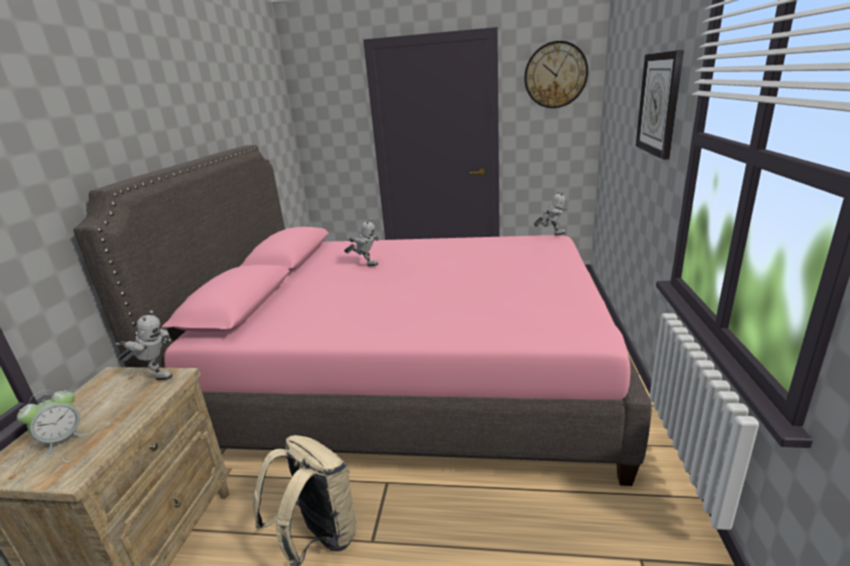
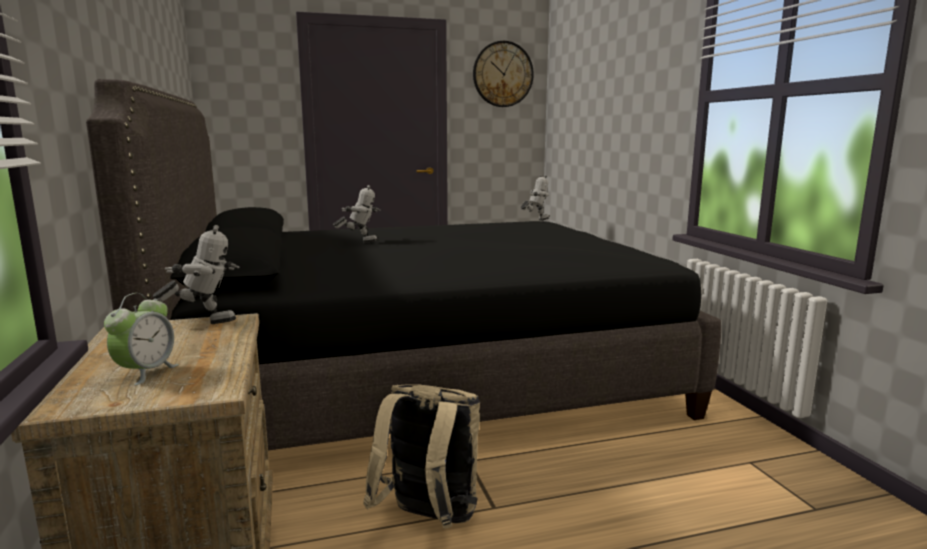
camera: 25 degrees left, 10 degrees down
(410, 379) = (420, 379): pink bed -> black bed
(659, 103) = (645, 82): wall clock -> none

